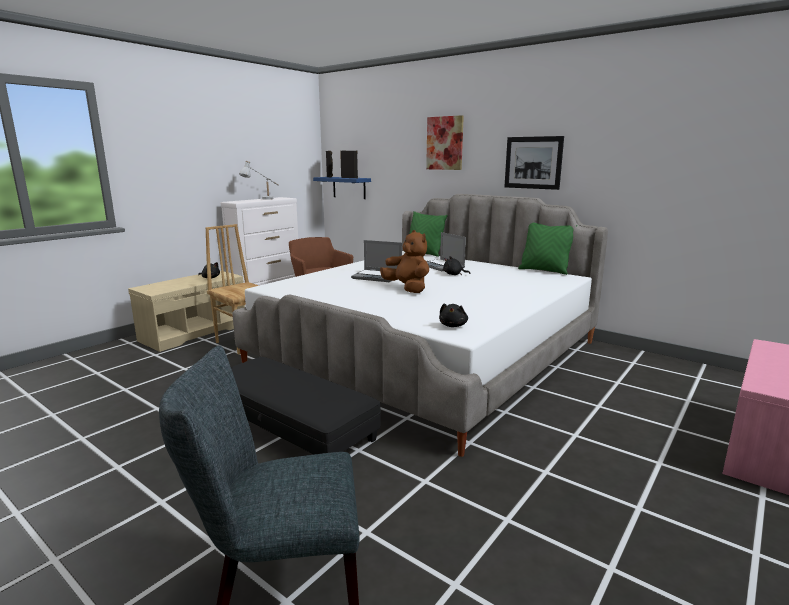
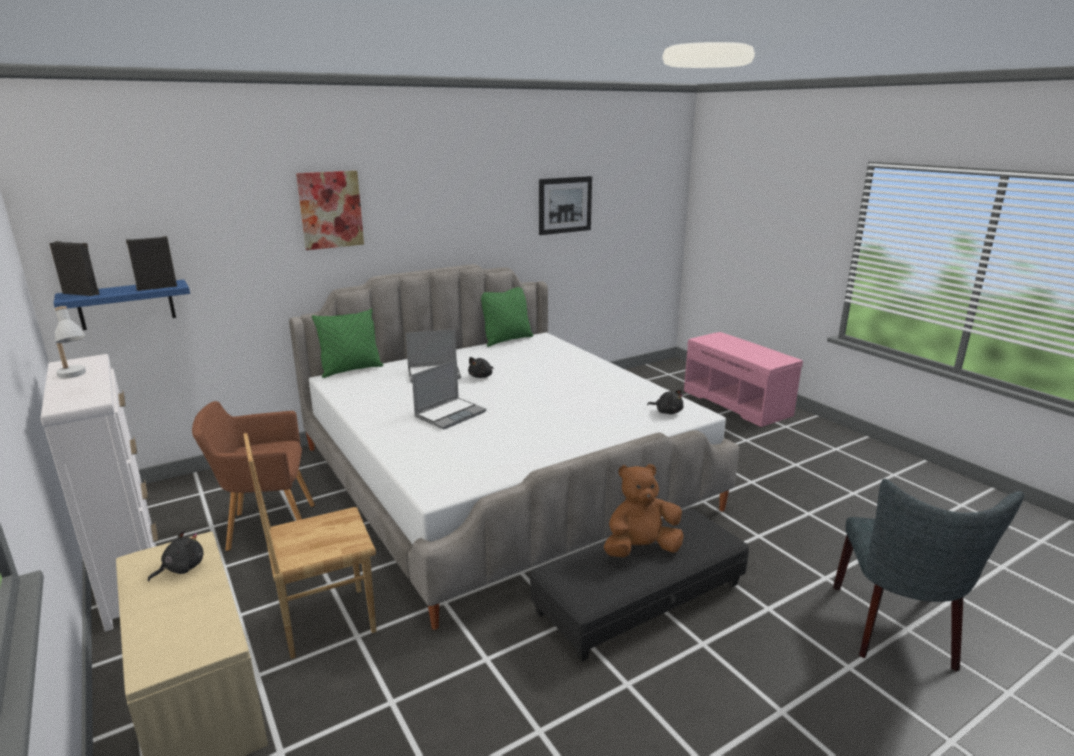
camera: 70 degrees left, 5 degrees up
(407, 289) = (523, 408): brown plush toy -> brown plush toy (641, 549)
(533, 162) = (455, 225): picture -> picture (565, 205)

